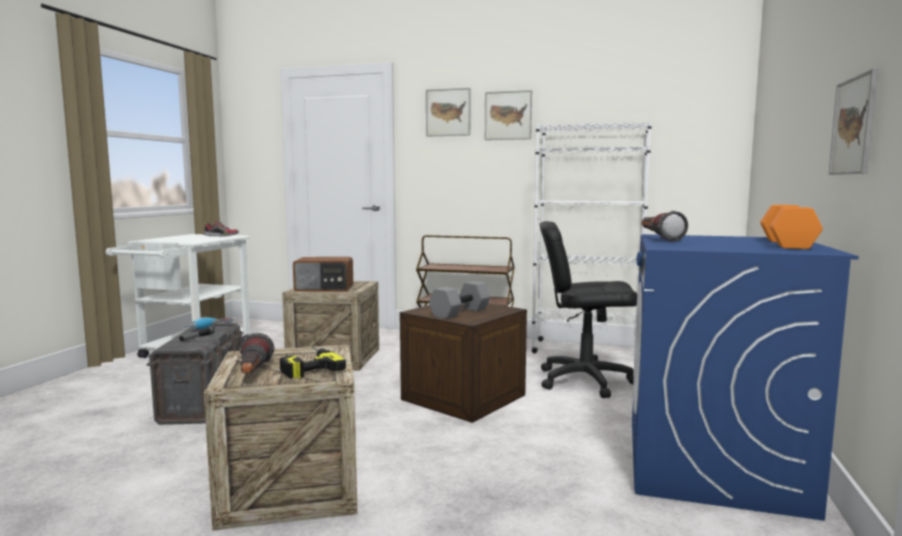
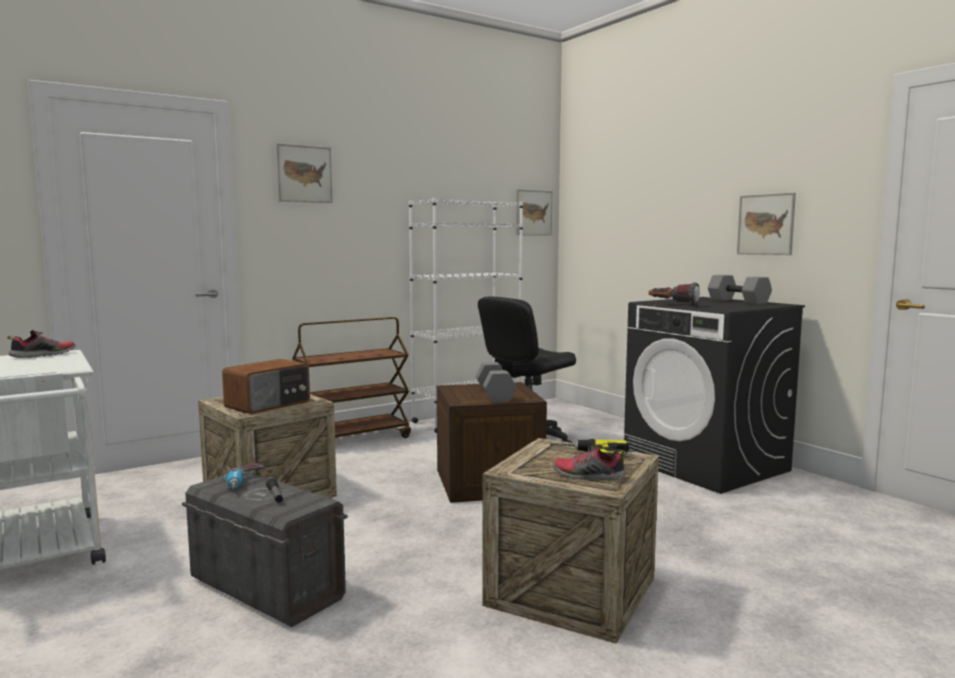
camera: 50 degrees left, 0 degrees up
(253, 374) = (588, 476): flashlight -> shoe
(508, 115) = (371, 183): picture -> picture (533, 213)
(713, 465) = (706, 465): blue washing machine -> black washing machine
(785, 244) = (737, 301): orange dumbbell -> grey dumbbell

